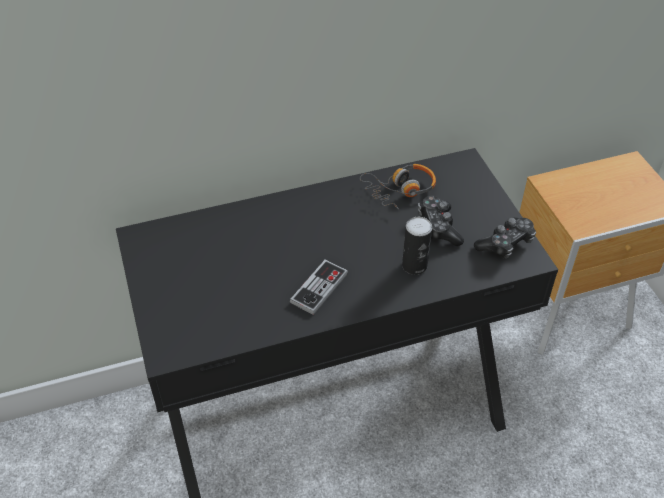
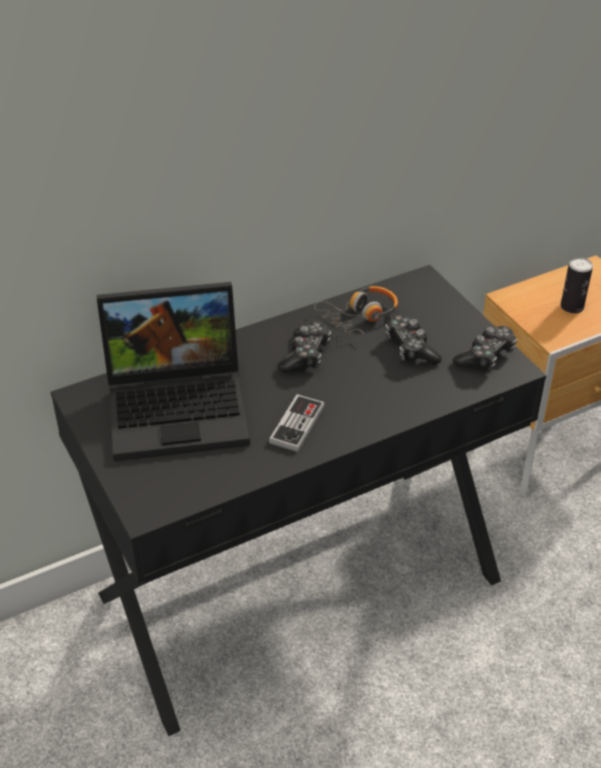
camera: 10 degrees left, 5 degrees down
(222, 257) = (181, 406): none -> laptop
(343, 222) = (305, 355): none -> game controller
(414, 265) = (394, 389): can -> can (572, 306)

